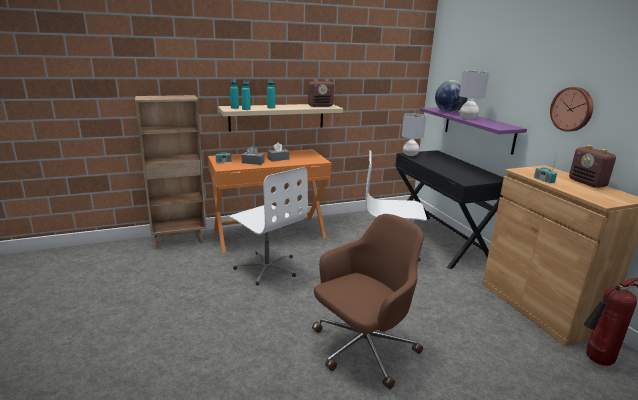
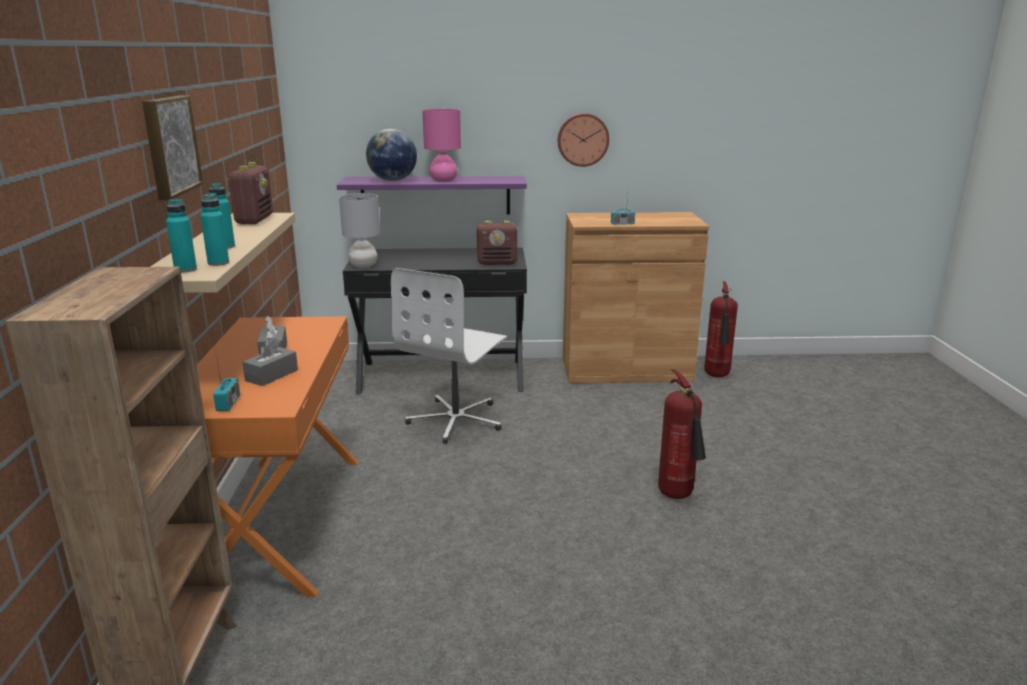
camera: 70 degrees left, 0 degrees up
(267, 267) = (421, 543): white office chair -> none
(273, 63) = (169, 146): none -> picture
(362, 349) = (678, 496): brown office chair -> fire extinguisher
(468, 118) = (443, 180): grey table lamp -> pink table lamp
(587, 183) = (636, 215): radio -> radio (497, 263)

